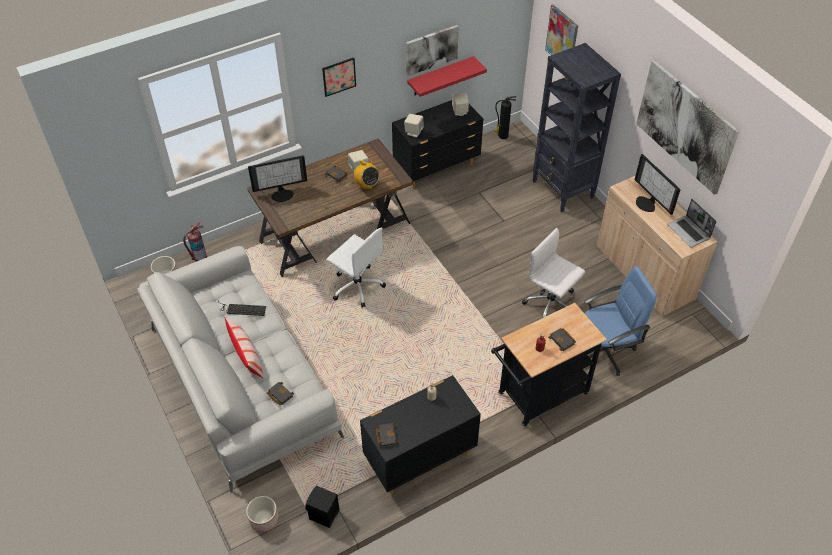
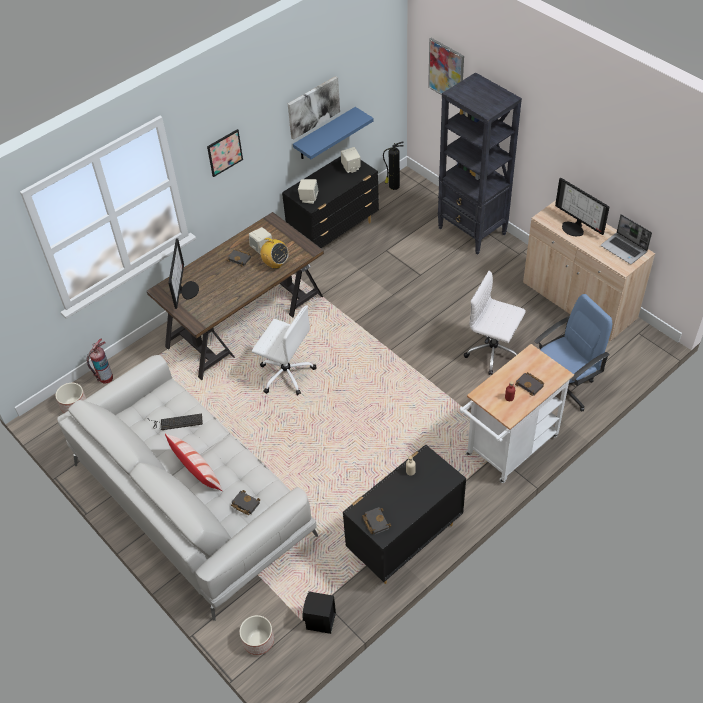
camera: 10 degrees left, 0 degrees up
(282, 194) = (187, 290): monitor -> monitor turned 60 degrees counterclockwise
(440, 76) = (325, 134): red shelf -> blue shelf
(538, 396) = (508, 449): black cart -> white cart
(685, 126) = (603, 141): picture -> none

